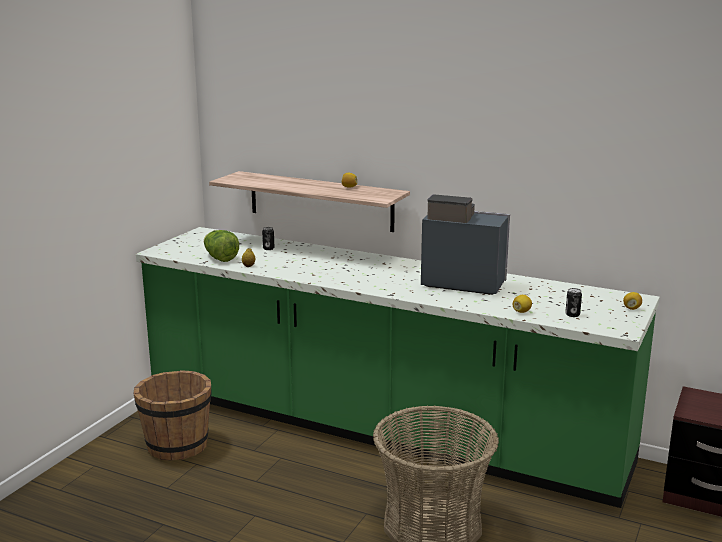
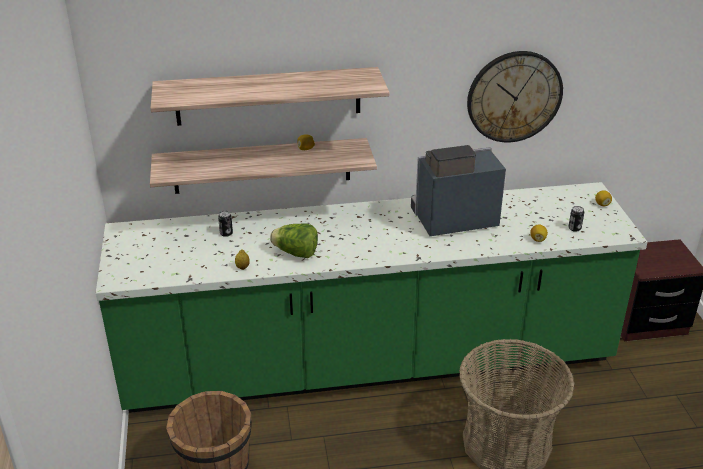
camera: 35 degrees left, 15 degrees up
(220, 258) = (198, 266): lettuce -> lettuce (296, 253)
(328, 133) = (268, 96): none -> shelf
(555, 173) = (514, 96): none -> wall clock

